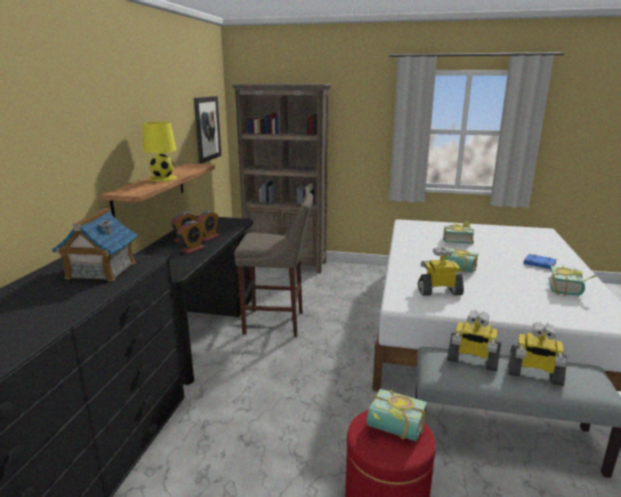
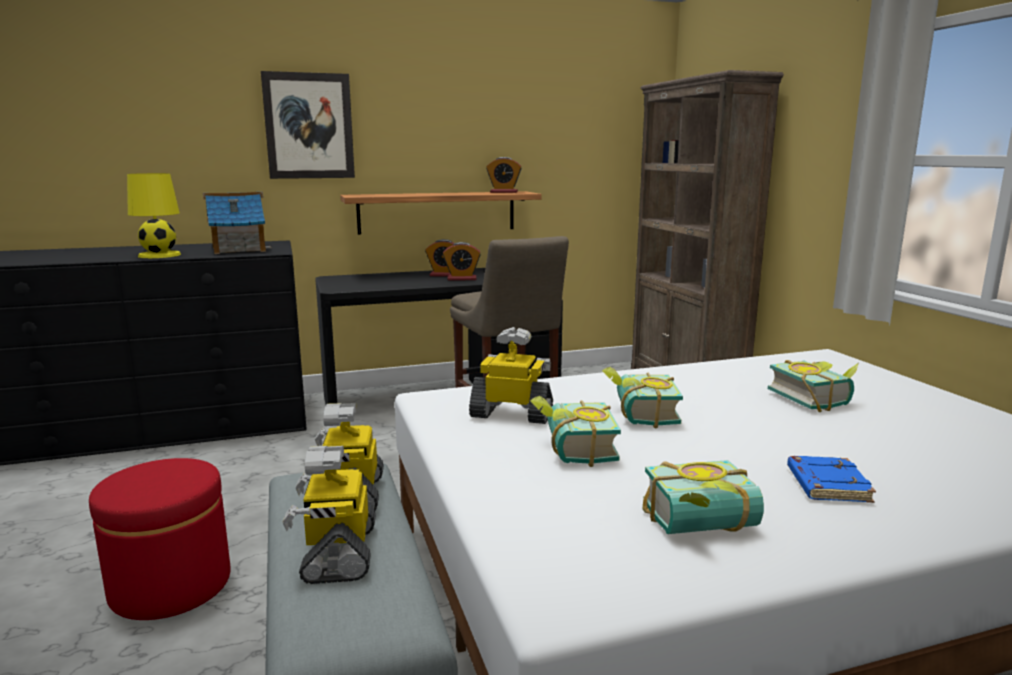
camera: 60 degrees right, 5 degrees down
(163, 179) = (431, 194): yellow table lamp -> yellow table lamp (159, 255)
(192, 249) = (415, 281): alarm clock -> alarm clock (504, 192)
(207, 128) = (600, 152): picture -> picture (309, 126)
(394, 430) = (163, 481): book -> book (572, 450)
(439, 291) = (513, 414): toy robot -> toy robot turned 45 degrees counterclockwise

